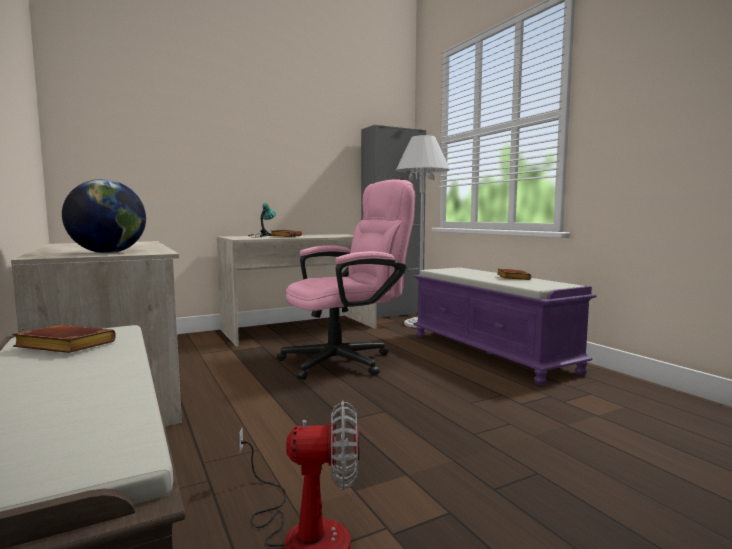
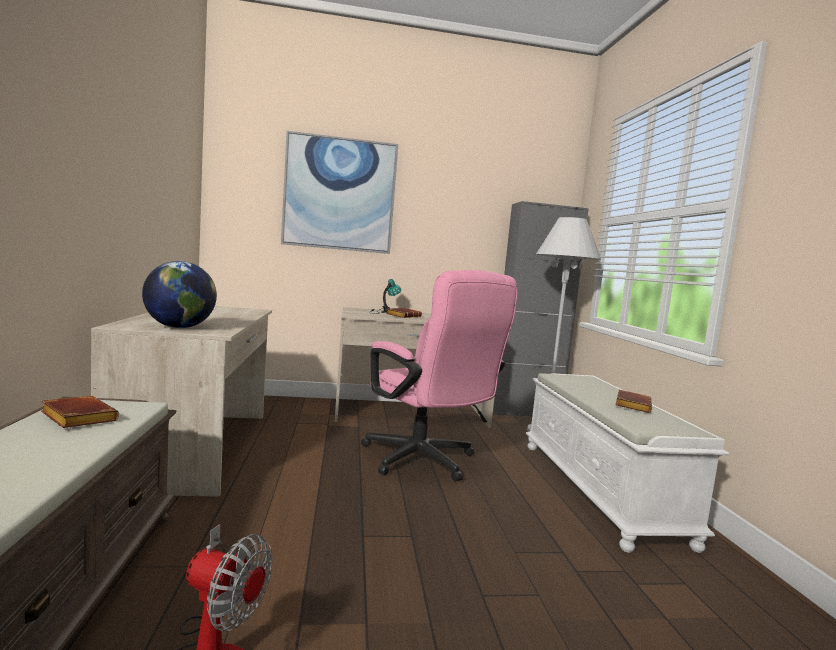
camera: 20 degrees right, 0 degrees up
(200, 122) = (339, 194): none -> picture
(347, 360) = (425, 462): pink office chair -> pink office chair turned 60 degrees clockwise
(491, 352) = (600, 490): purple bench -> white bench

